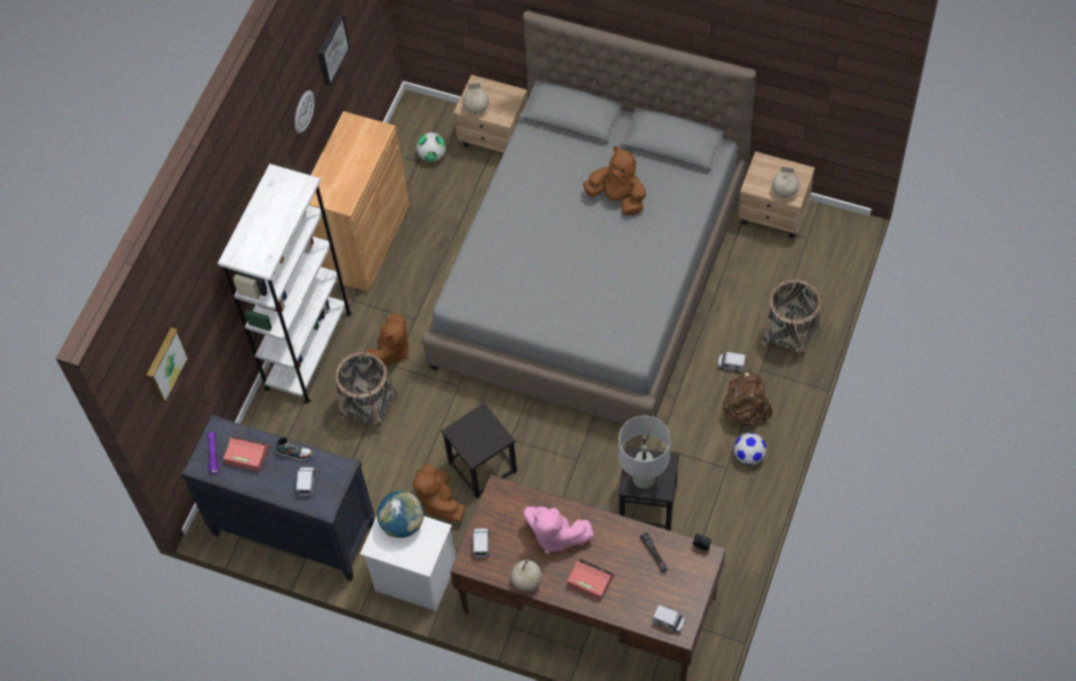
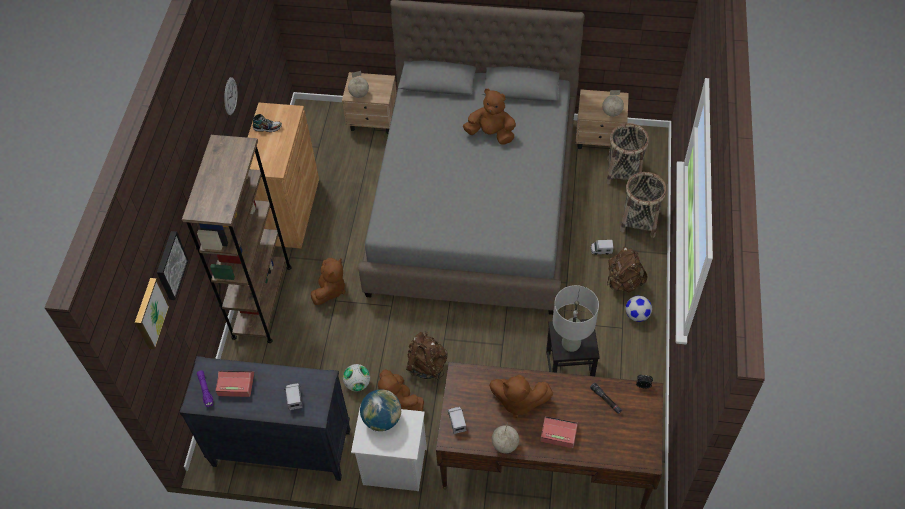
camera: 15 degrees left, 5 degrees down
(295, 453) = (278, 374): shoe -> shoe (267, 128)
(308, 350) = (262, 301): white bookcase -> brown bookcase
(331, 49) = (243, 45): picture -> picture (170, 265)
(369, 407) = (322, 336): basket -> basket (623, 172)
(432, 155) = (328, 141): football -> football (357, 384)
(482, 467) = (427, 365): black stool -> brown backpack
(555, 535) = (518, 401): pink plush toy -> brown plush toy
(669, 622) = (636, 454): toy truck -> none

